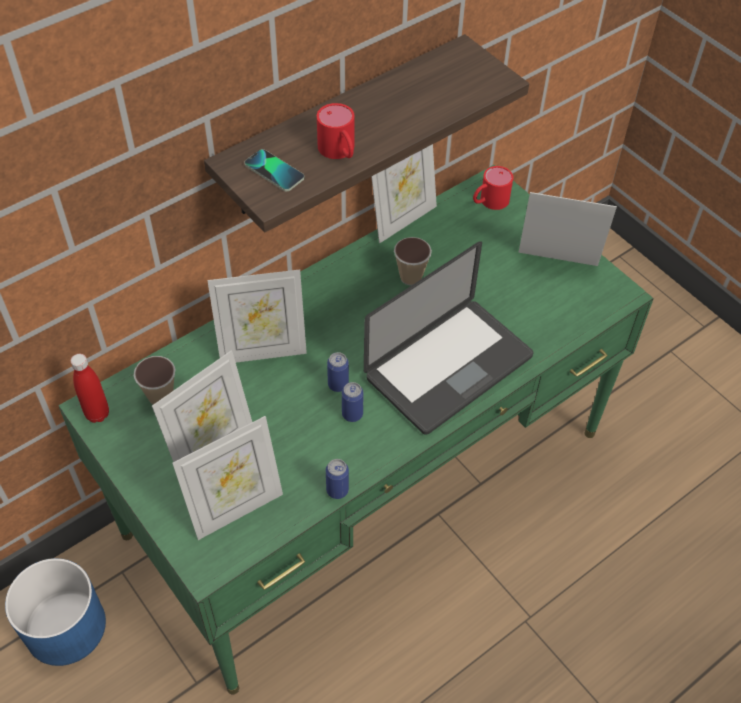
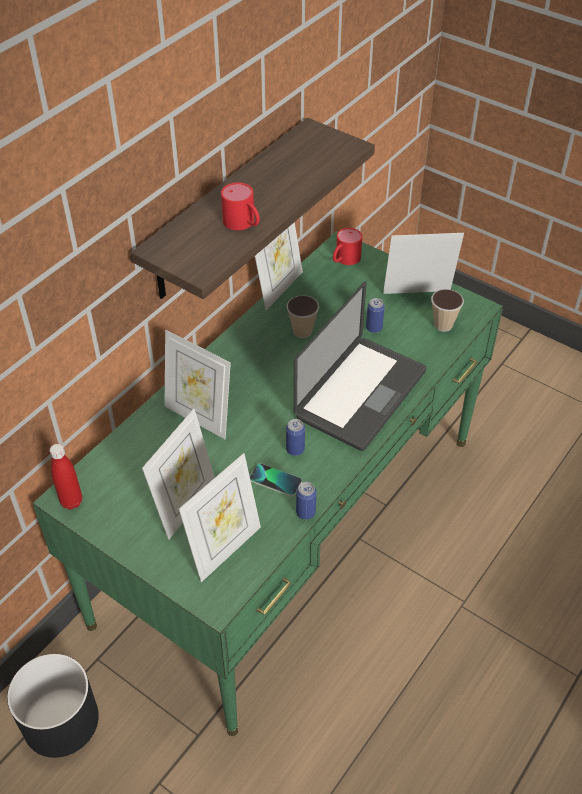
camera: 15 degrees left, 5 degrees down
(64, 626) = (59, 720): blue planter -> black planter
(161, 397) = (123, 474): cup -> cup (443, 325)
(262, 351) = (199, 417): picture frame -> picture frame turned 60 degrees clockwise
(274, 171) = (195, 249): phone -> phone (275, 480)
(338, 384) = (274, 429): can -> can (374, 328)

